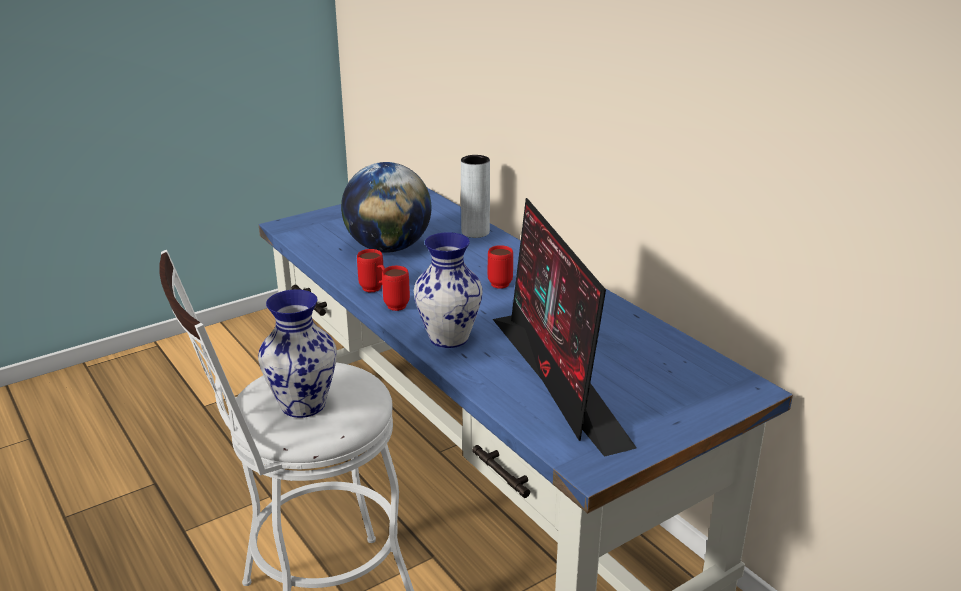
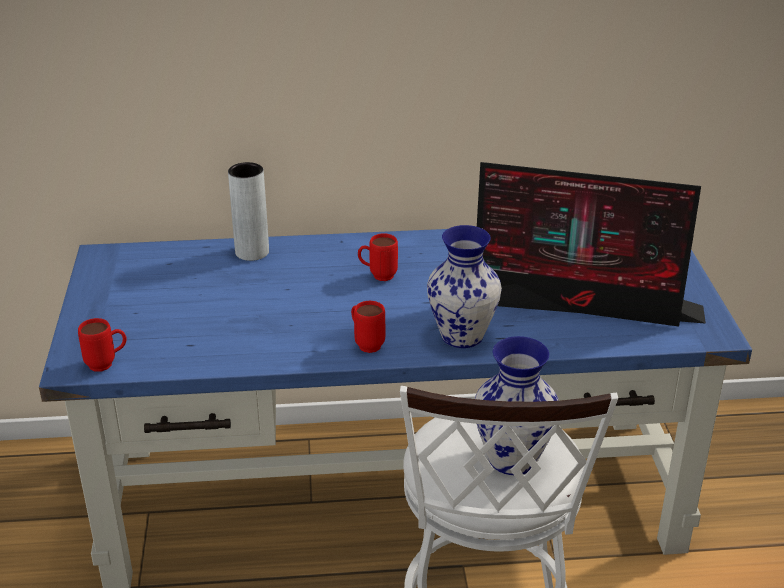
camera: 60 degrees left, 5 degrees up
(375, 290) = (320, 350): red mug -> red mug (107, 364)
(388, 248) = (227, 313): globe -> none

